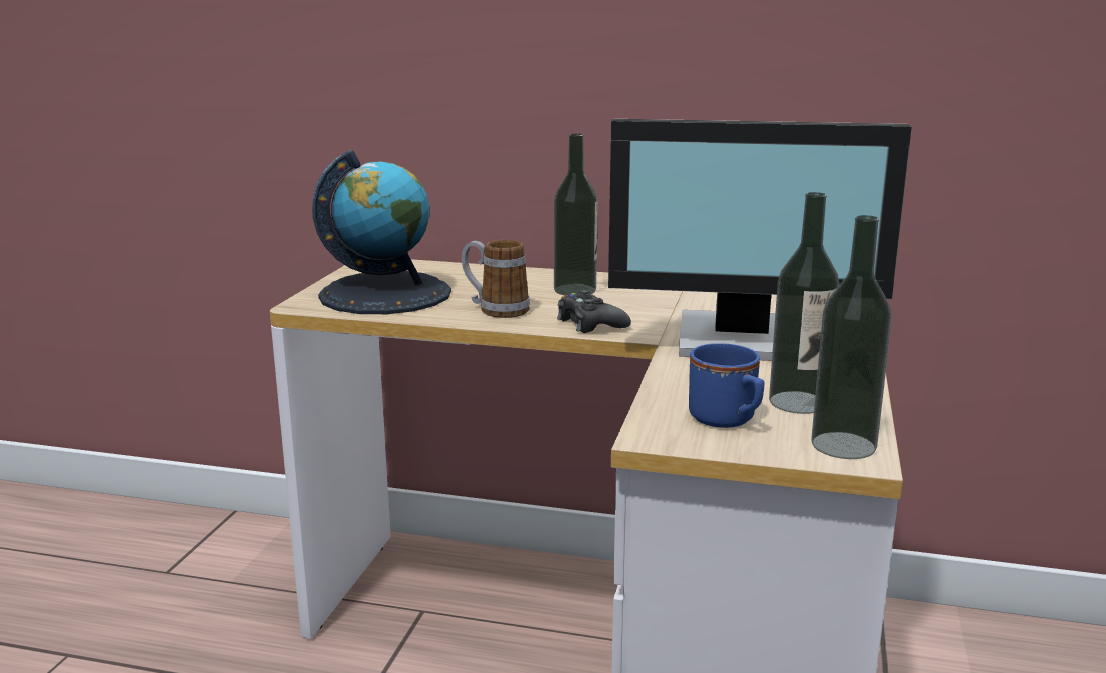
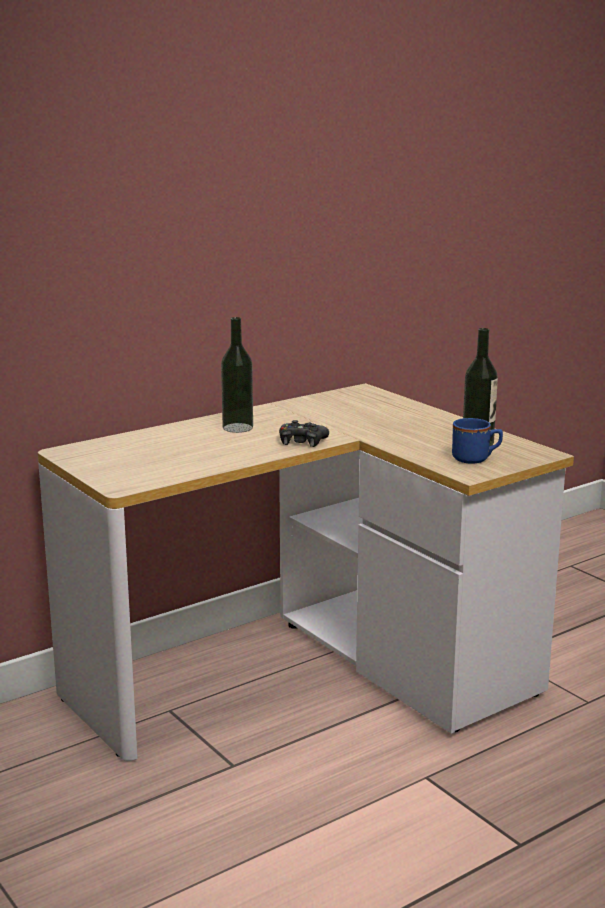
camera: 50 degrees left, 0 degrees up
(385, 294) = (144, 465): globe -> none
(495, 309) = (234, 451): mug -> none
(743, 341) = (388, 425): monitor -> none
(843, 445) = (531, 452): bottle -> none

